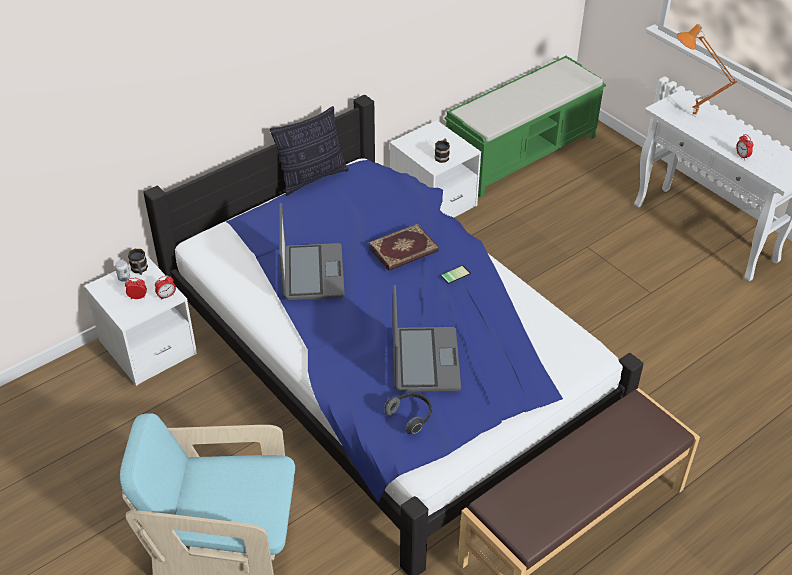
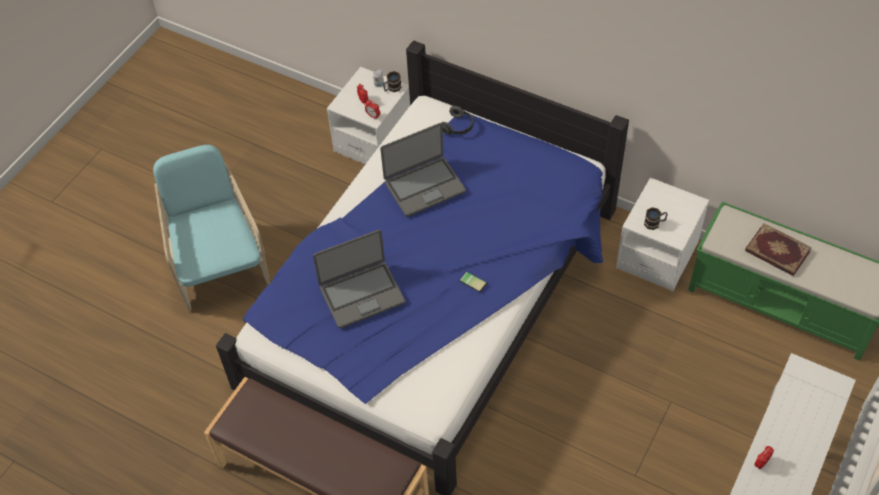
camera: 70 degrees right, 10 degrees up
(312, 178) = (545, 140): pillow -> none
(404, 250) = (484, 236): book -> book (777, 252)
(411, 416) = (300, 306): headphones -> headphones (458, 127)
(692, 116) = (805, 401): orange table lamp -> none

